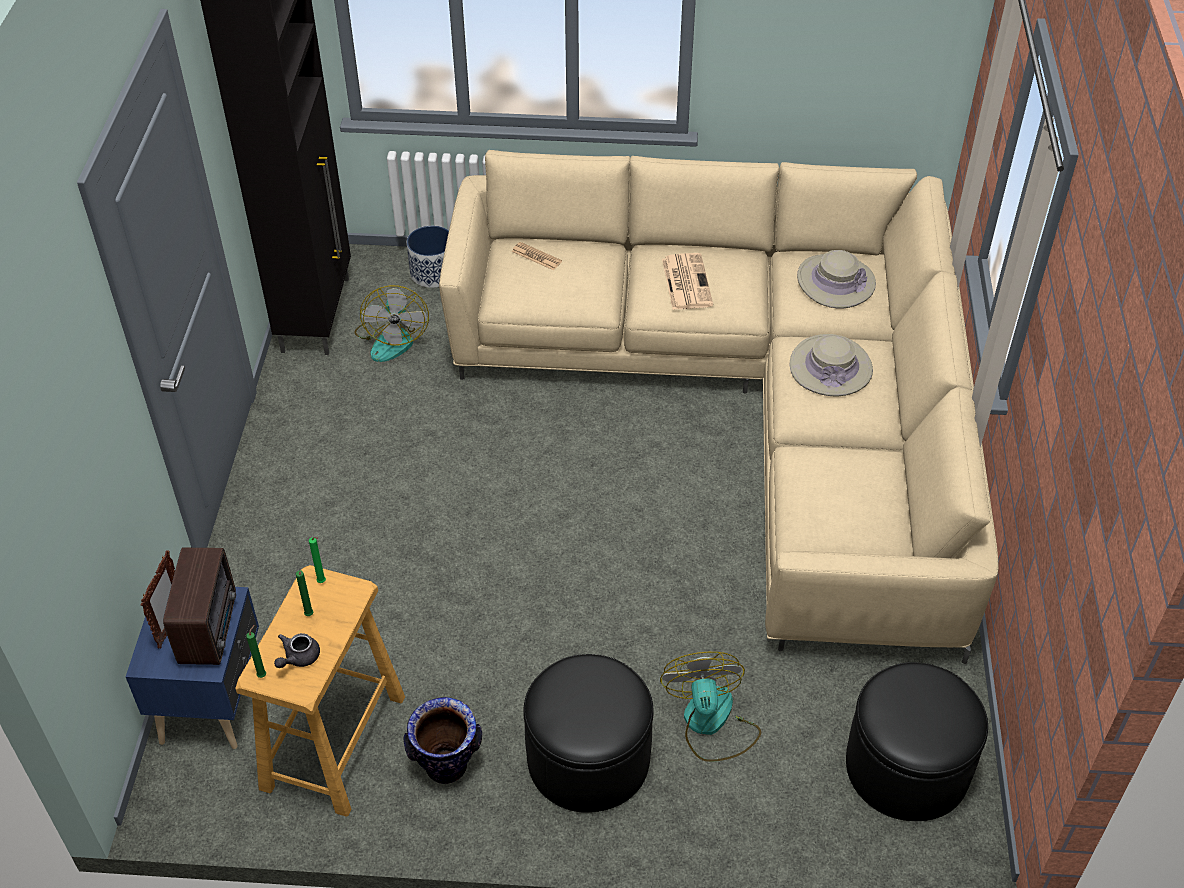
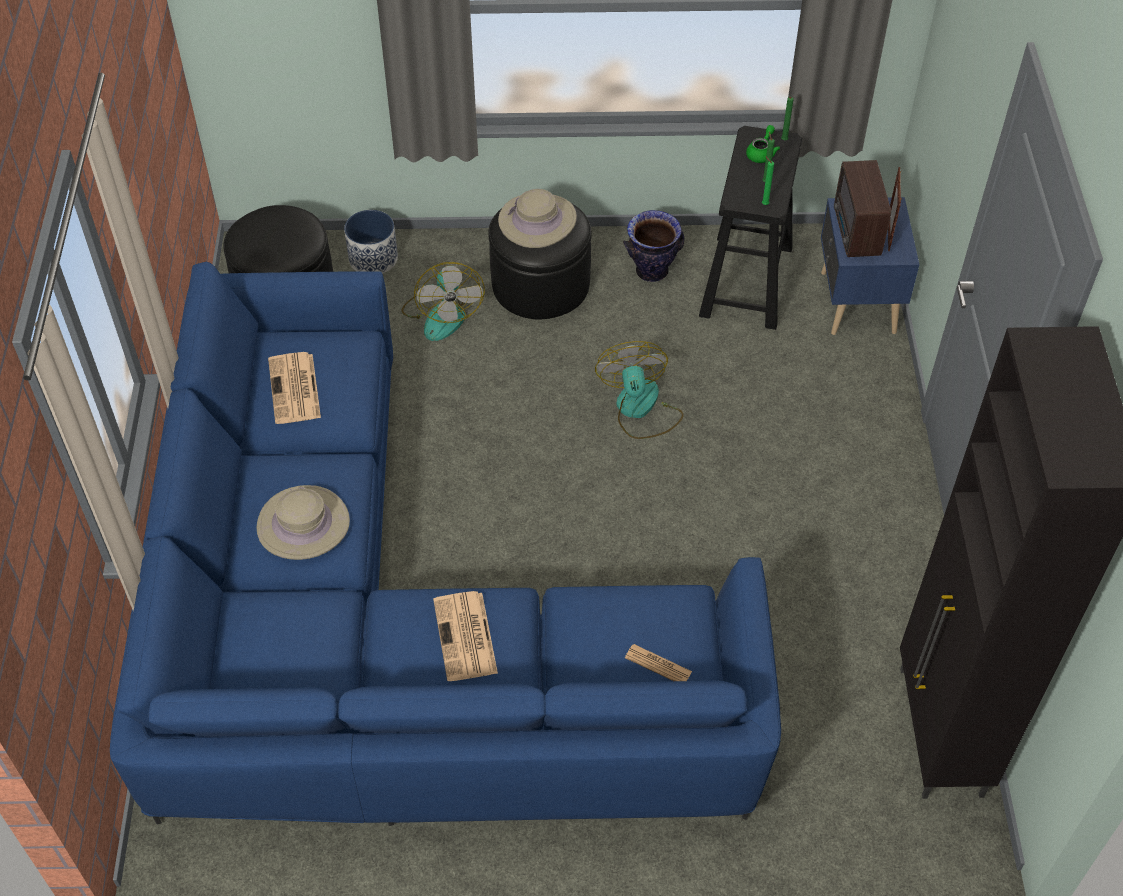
camera: 175 degrees right, 5 degrees up
(298, 658) = (762, 153): grey teapot -> green teapot
(333, 743) = (746, 281): beige stool -> black stool
(392, 338) = (831, 700): fan -> fan (640, 409)
(434, 273) = (812, 819): planter -> planter (373, 259)
(752, 405) = (388, 634): beige sofa -> blue sofa
(835, 282) = (278, 651): beige hat -> beige hat (537, 221)
(859, 487) = (295, 389): none -> newspaper

